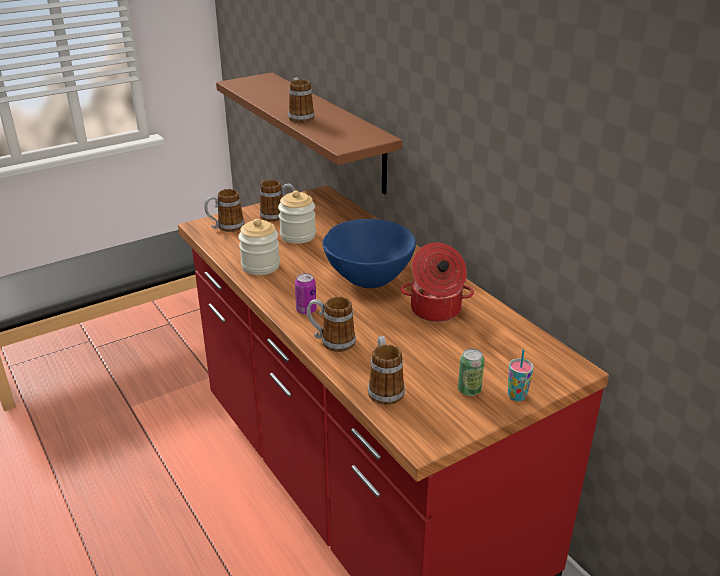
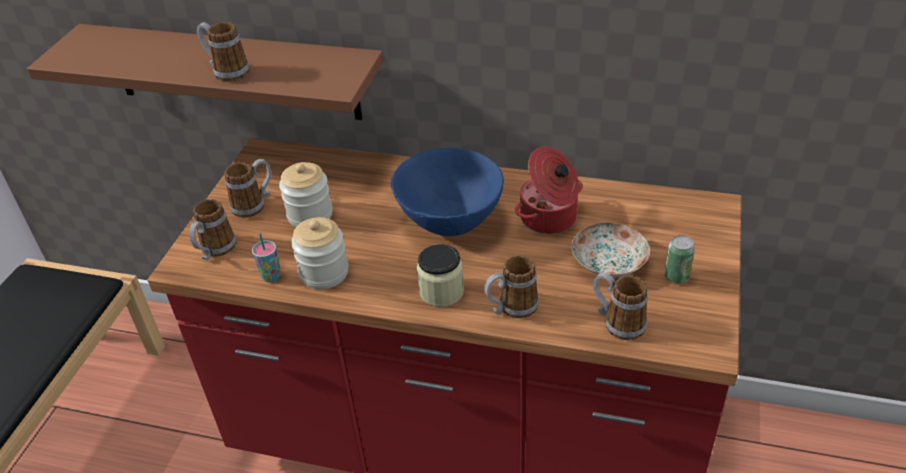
camera: 40 degrees left, 10 degrees up
(306, 310) = (441, 292): can -> jar
(436, 354) = (609, 261): none -> plate
(517, 396) = (713, 257): cup -> cup (271, 276)

